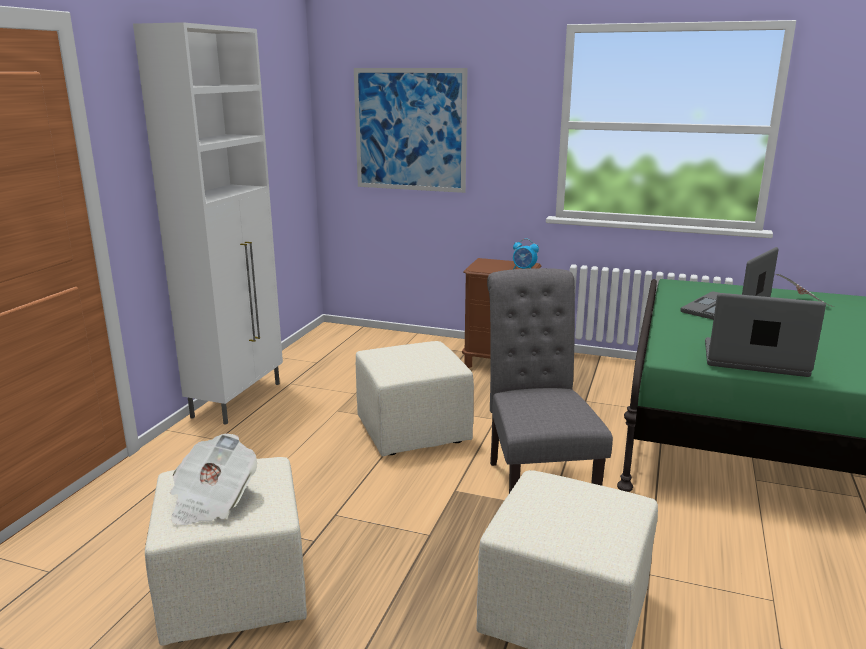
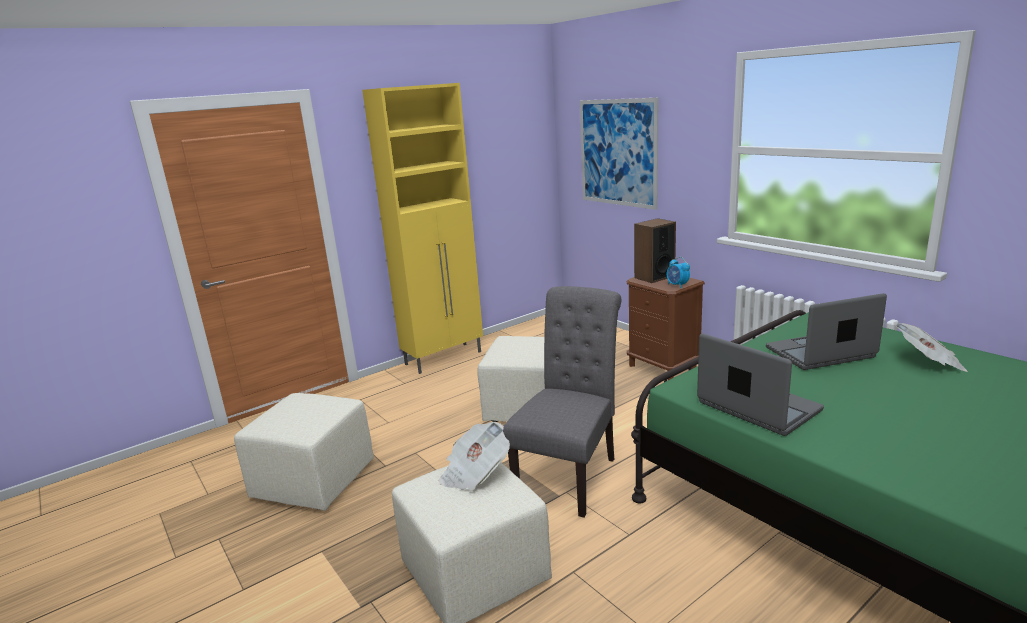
camera: 35 degrees right, 0 degrees up
(212, 501) = (287, 416): newspaper -> newspaper (474, 473)
(238, 399) = (444, 358): white cabinet -> yellow cabinet
(488, 264) = (654, 277): none -> speaker

